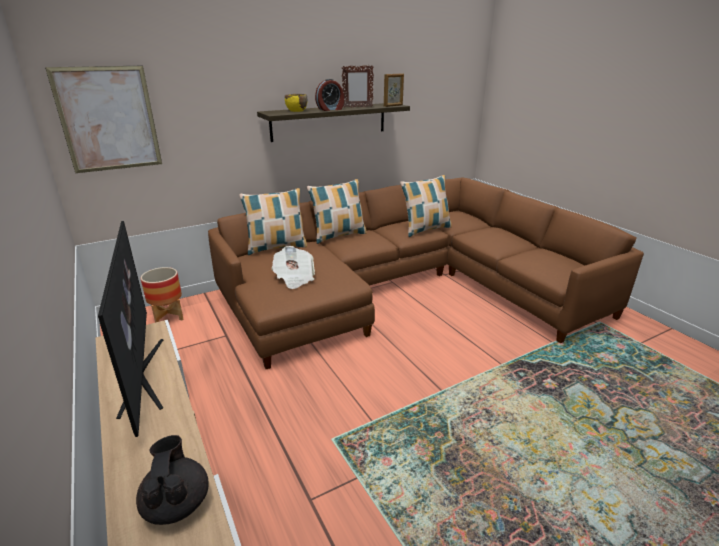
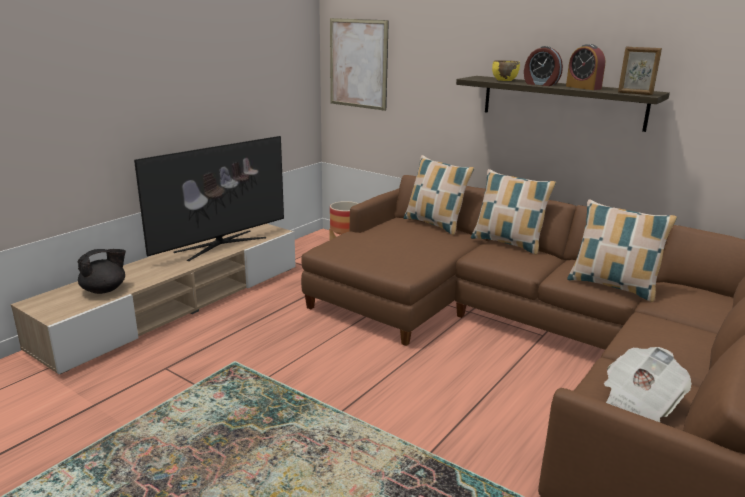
camera: 65 degrees right, 5 degrees down
(294, 278) = (381, 245): newspaper -> newspaper (638, 402)
(357, 107) = (583, 87): picture frame -> alarm clock

